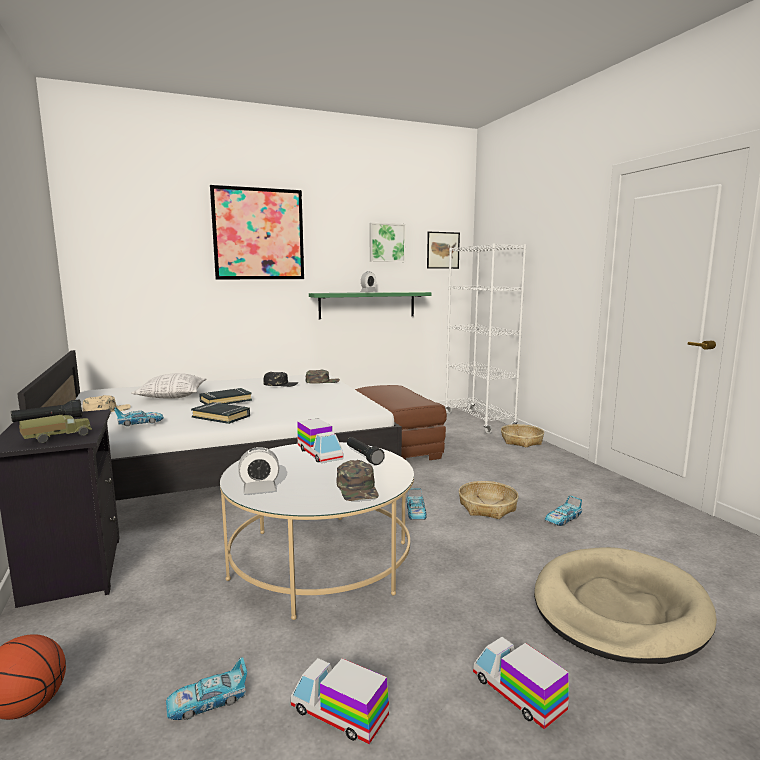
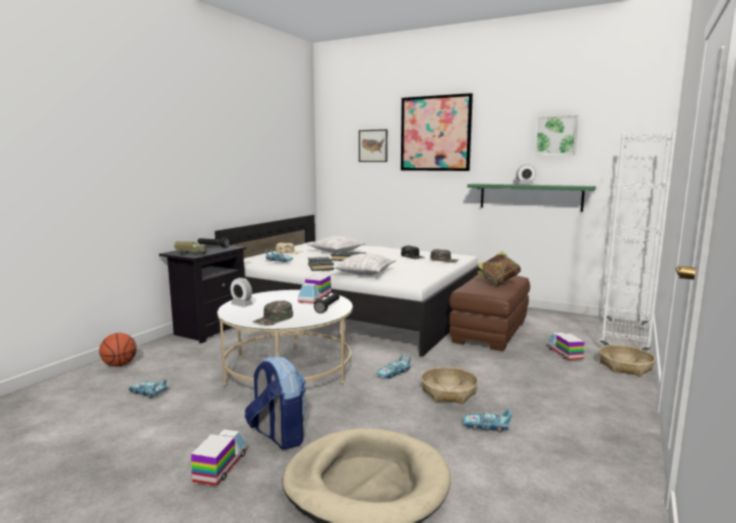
camera: 50 degrees right, 0 degrees up
(294, 411) = (364, 273): none -> pillow
(339, 713) = (162, 423): toy truck -> toy truck (564, 353)
(404, 393) = (498, 283): none -> book
(443, 250) = (628, 140): picture -> picture (373, 146)
(479, 625) = (278, 436): none -> backpack

